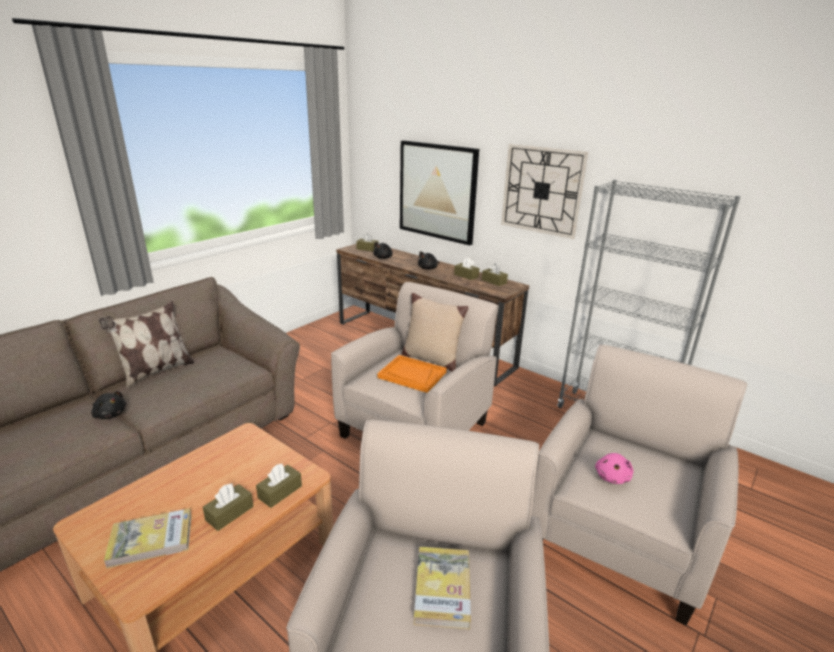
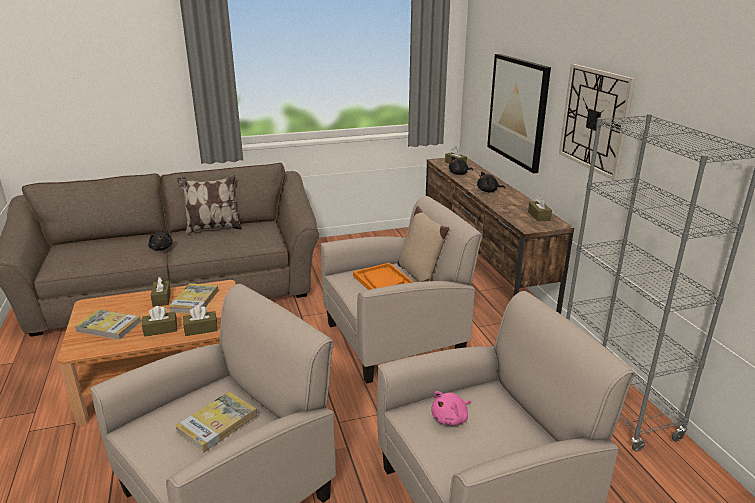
camera: 35 degrees right, 0 degrees up
(231, 462) = (194, 301): none -> book
(466, 276) = (517, 205): brown tissue box -> brown tissue box (161, 298)

